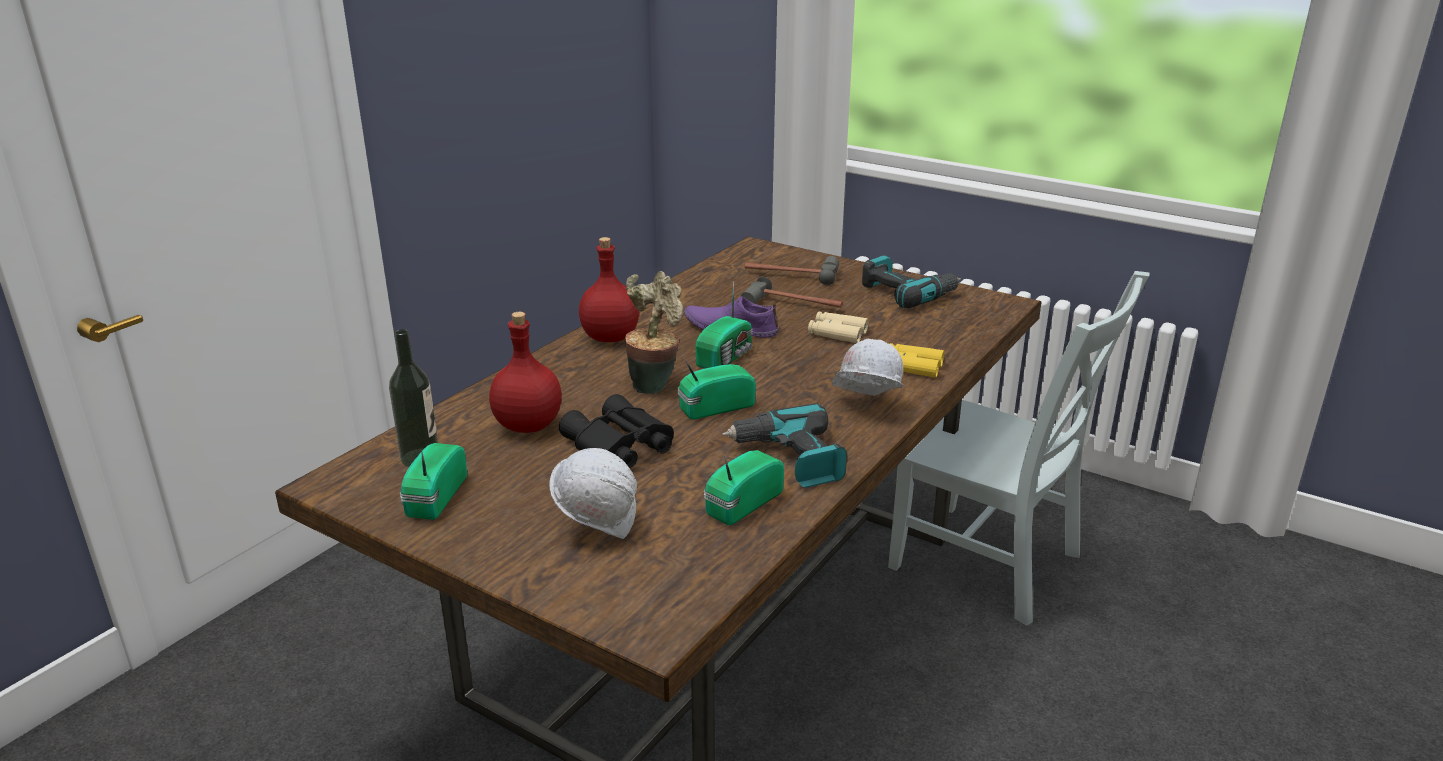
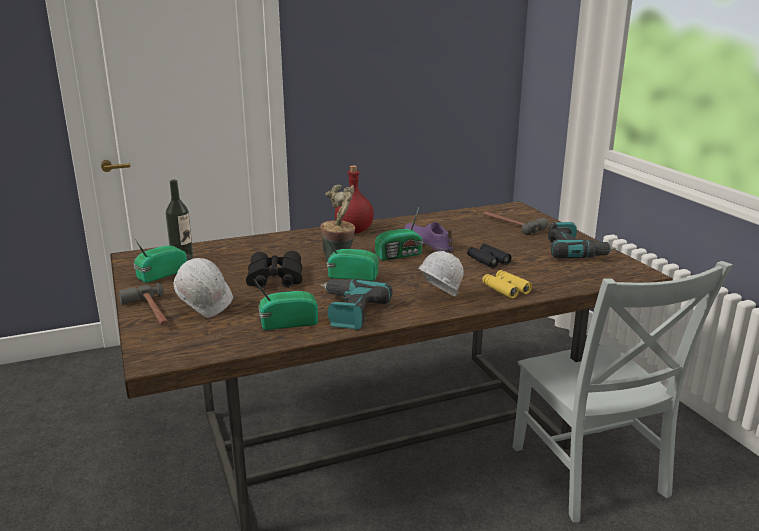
camera: 35 degrees right, 5 degrees down
(529, 426) = (249, 258): red bottle -> none
(793, 305) = (486, 240): hammer -> hammer (151, 313)
(837, 333) = (488, 260): beige binoculars -> black binoculars

